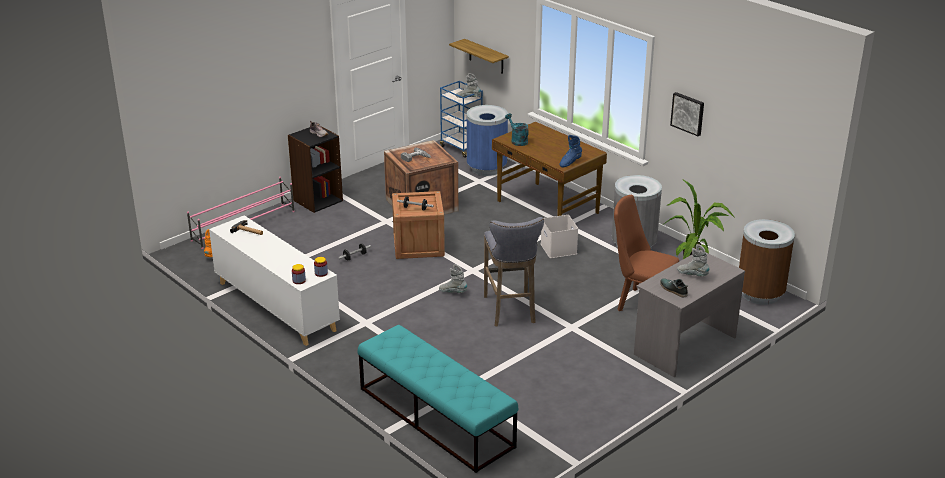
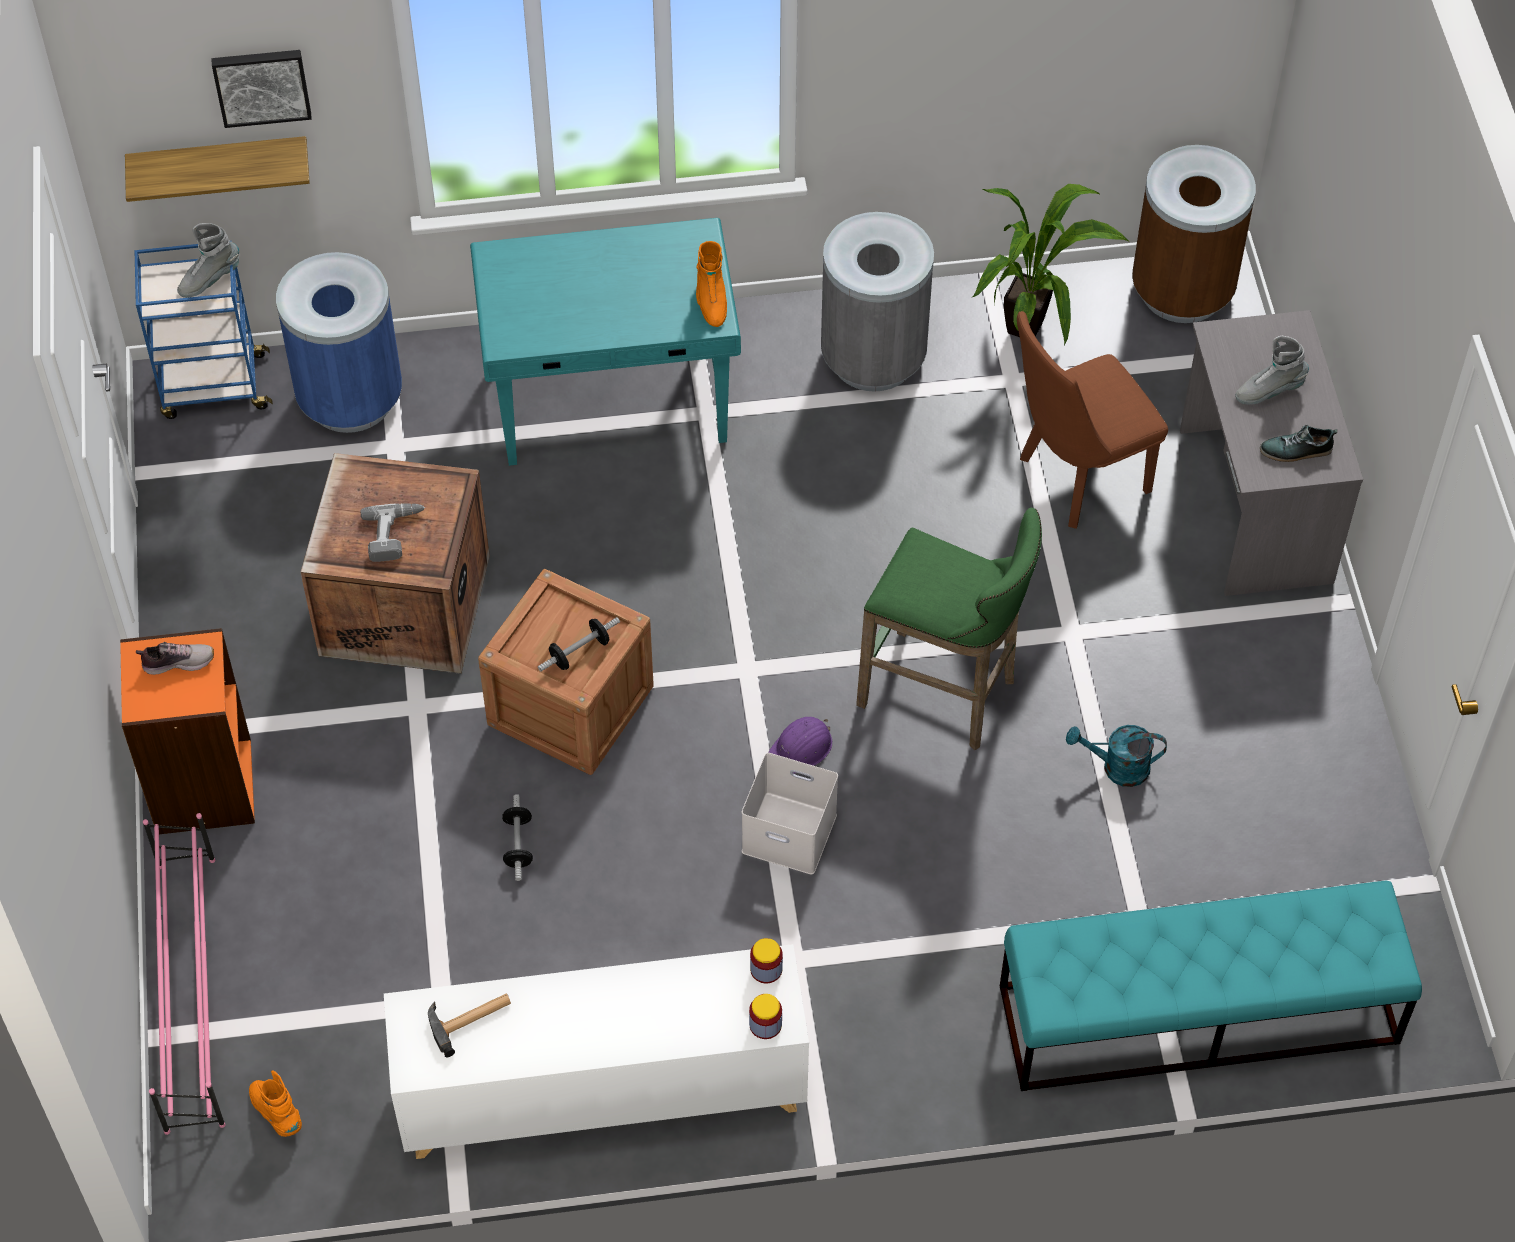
camera: 55 degrees left, 25 degrees up
(317, 200) = (202, 786): black bookcase -> orange bookcase
(453, 292) = (801, 748): grey boot -> purple hard hat
(511, 311) = (944, 694): grey stool -> green stool
(517, 141) = (535, 326): turquoise watering can -> turquoise watering can (1117, 768)
(547, 207) = (612, 400): brown desk -> turquoise desk
(557, 248) = (784, 482): white storage box -> white storage box (787, 834)
(570, 162) = (711, 301): blue boot -> orange boot
(688, 113) = (918, 51): picture -> picture (261, 85)

